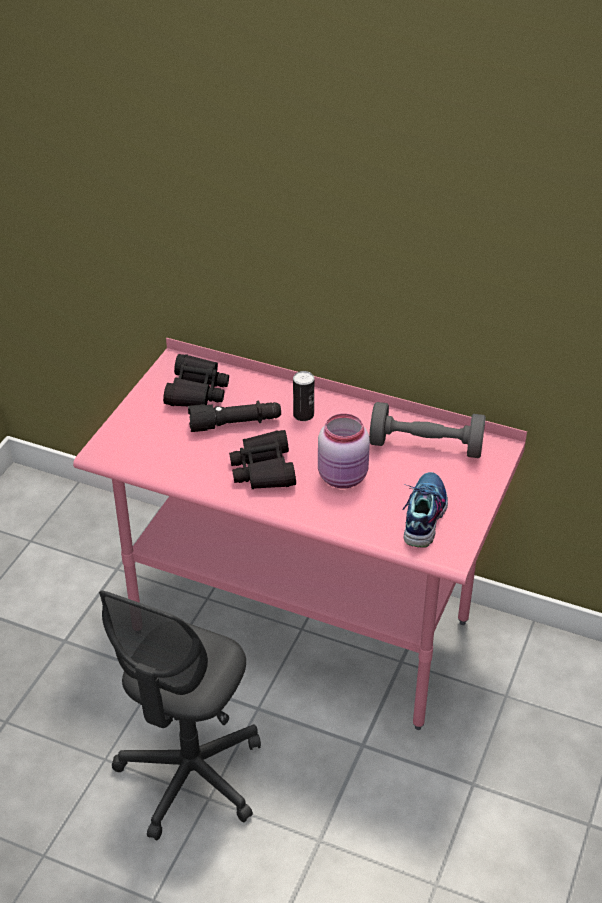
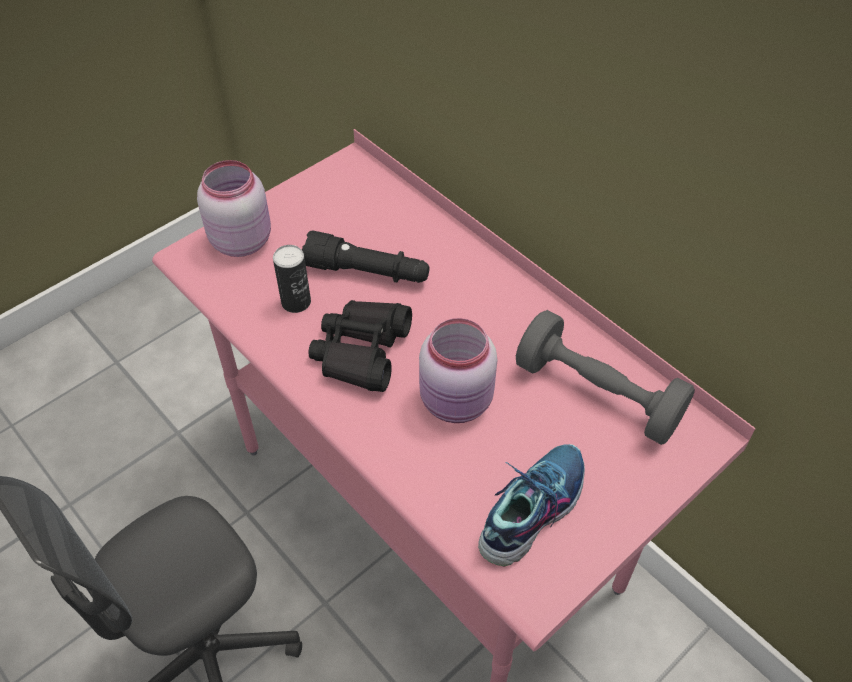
camera: 25 degrees right, 10 degrees up
(131, 431) = (241, 239): none -> pink jar
(196, 391) = (351, 210): black binoculars -> none
(303, 415) = (460, 288): can -> can (296, 302)

